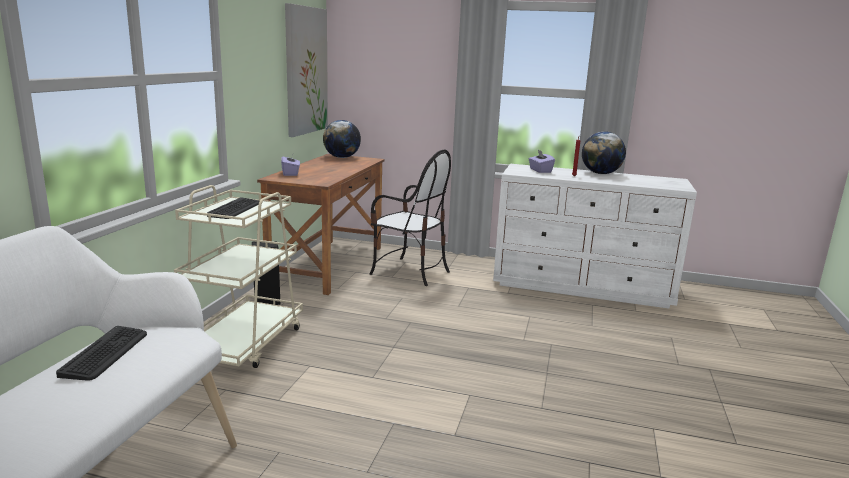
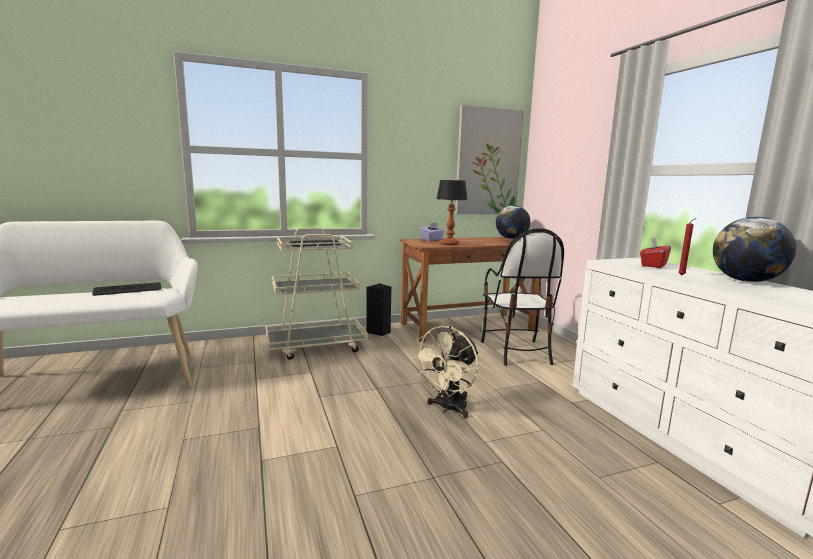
camera: 55 degrees right, 5 degrees down
(329, 176) = (449, 244): none -> table lamp
(465, 333) = (448, 408): none -> beige fan
(540, 171) = (653, 265): purple tissue box -> red tissue box

